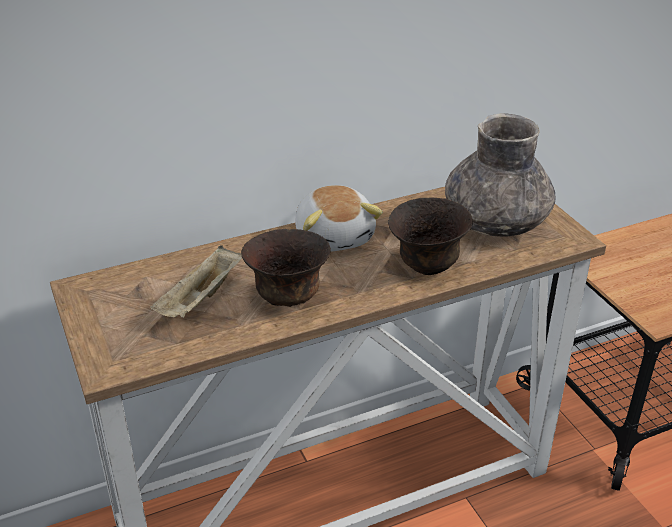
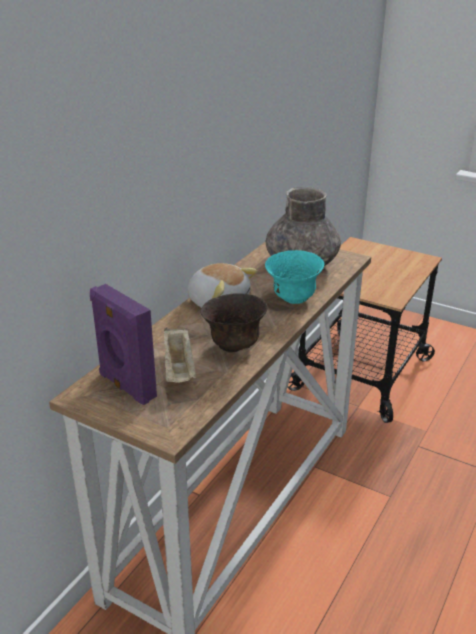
camera: 35 degrees left, 5 degrees down
(129, 297) = (126, 386): none -> purple speaker
(427, 266) = (293, 299): brown bowl -> turquoise bowl

